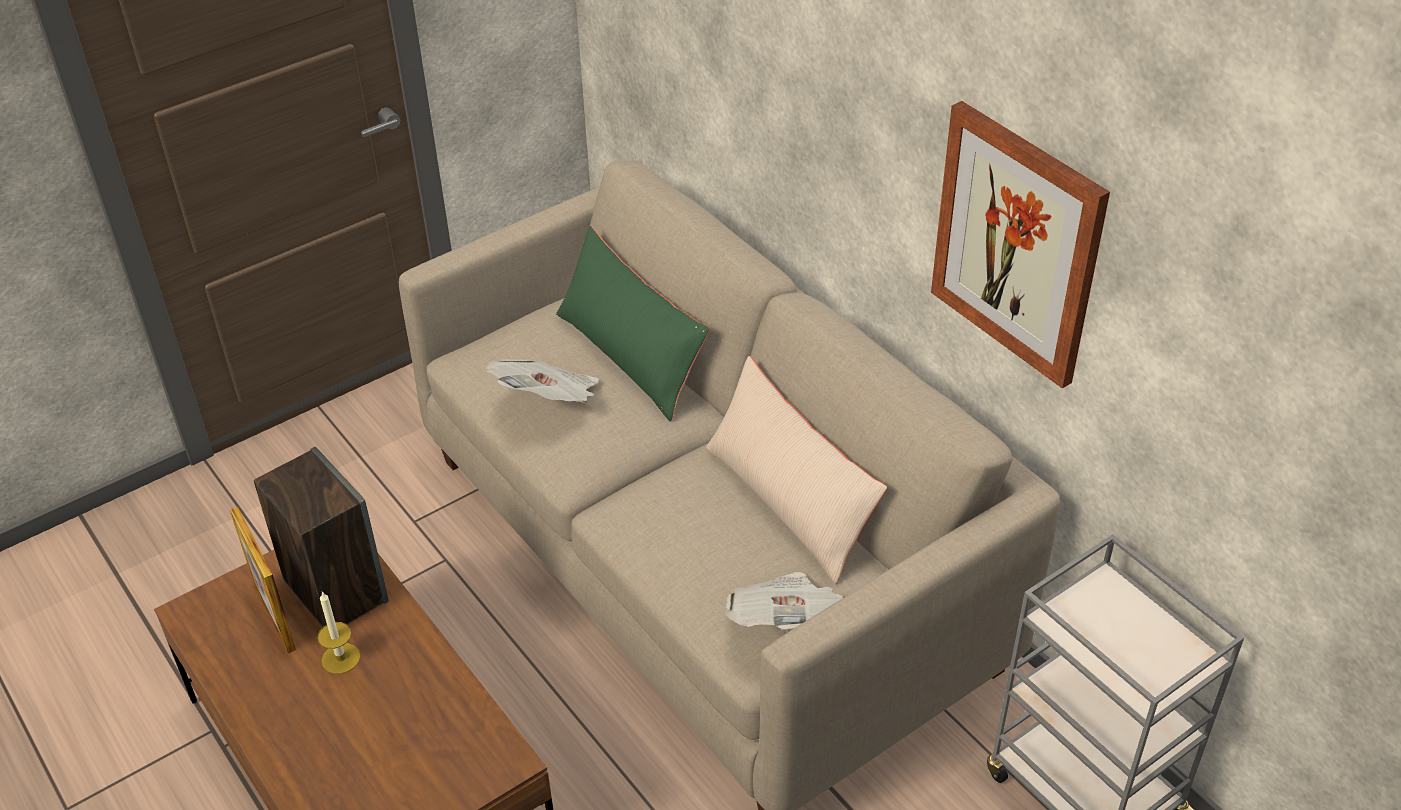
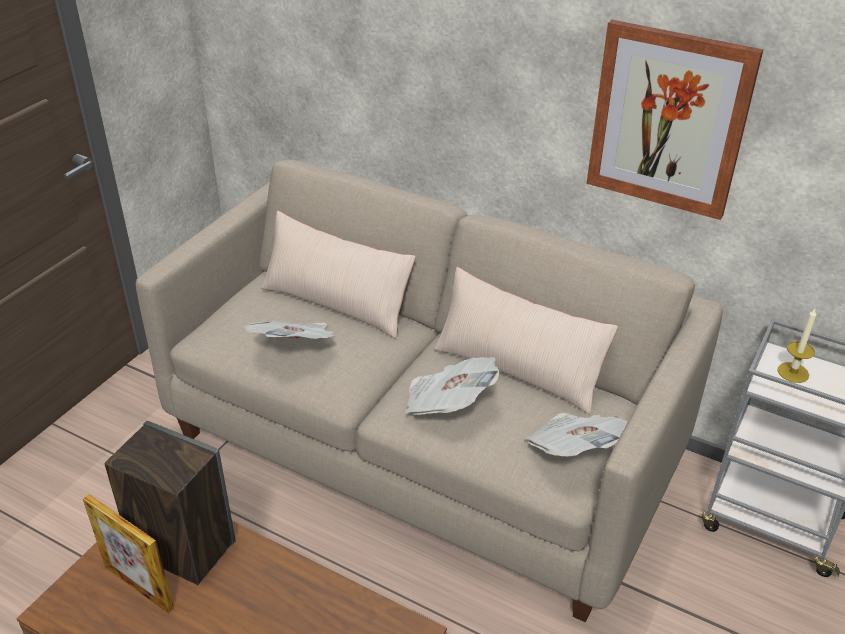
camera: 25 degrees left, 5 degrees down
(341, 658) = (219, 601): candle -> candle (793, 372)
(631, 356) = (336, 302): green pillow -> beige pillow
(678, 520) = (448, 404): none -> newspaper

